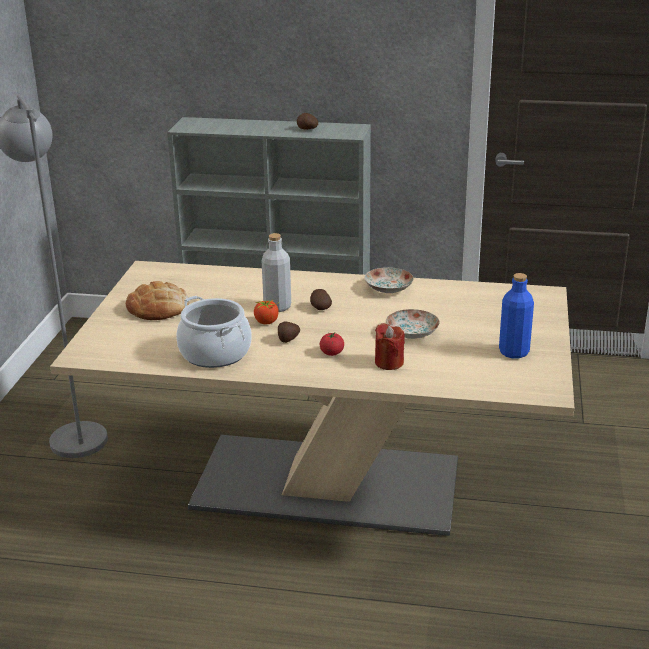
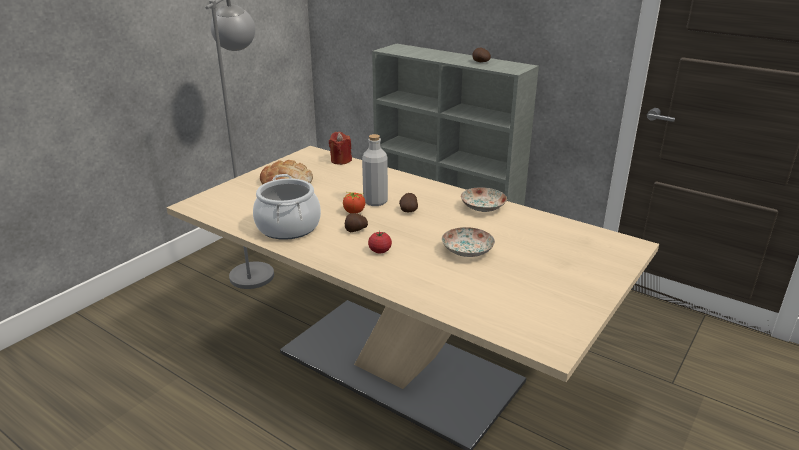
camera: 25 degrees right, 0 degrees up
(389, 362) = (420, 272): red candle -> red candle (341, 160)
(513, 352) = (550, 294): blue bottle -> none

